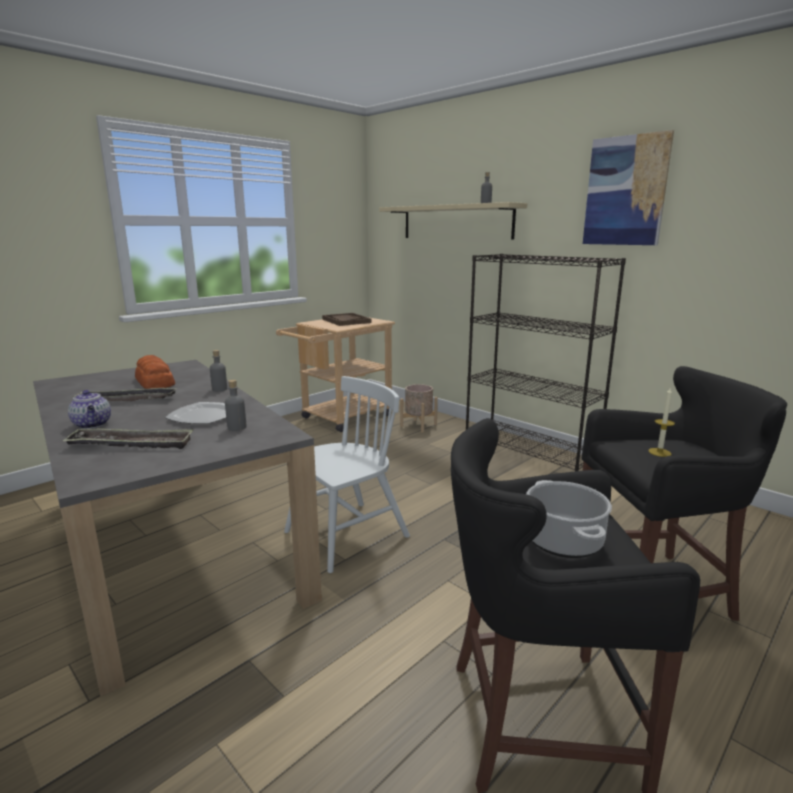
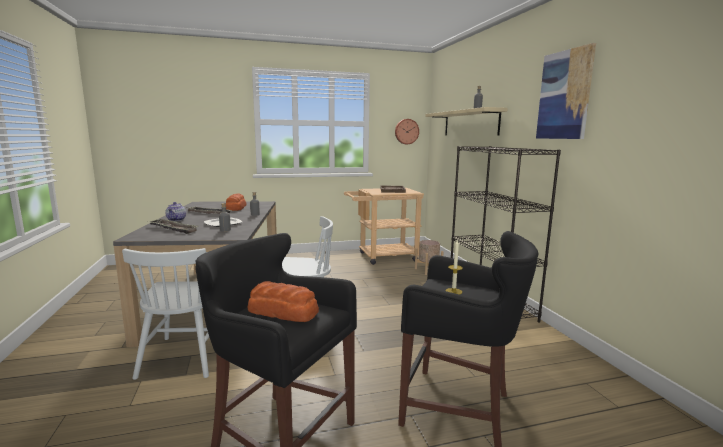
camera: 30 degrees right, 5 degrees down
(241, 665) = (185, 356): none -> white chair
(342, 232) = (406, 131): none -> wall clock
(564, 541) = (283, 312): cooking pot -> bread

